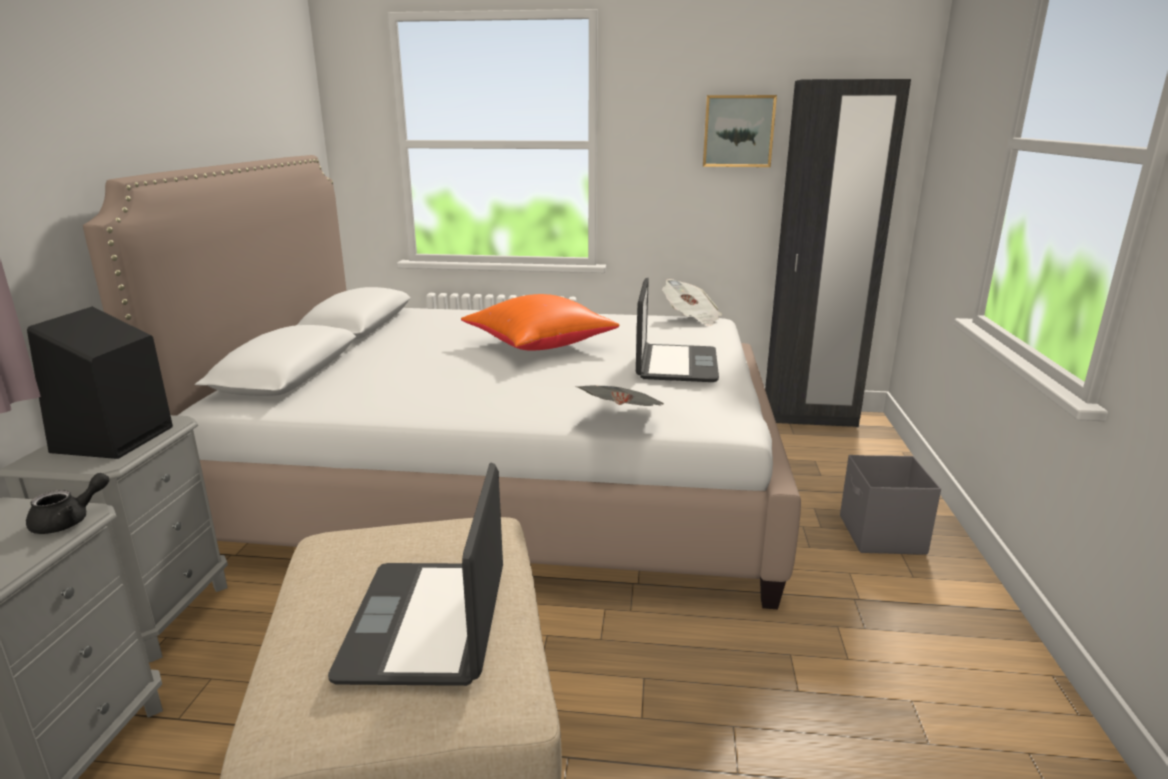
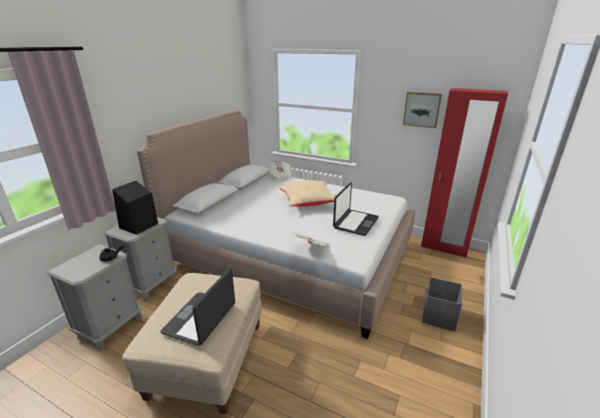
camera: 20 degrees right, 5 degrees up
(541, 346) = (308, 203): orange pillow -> beige pillow
(691, 318) = (385, 196): newspaper -> newspaper (281, 177)
(809, 418) = (443, 248): black wardrobe -> red wardrobe

